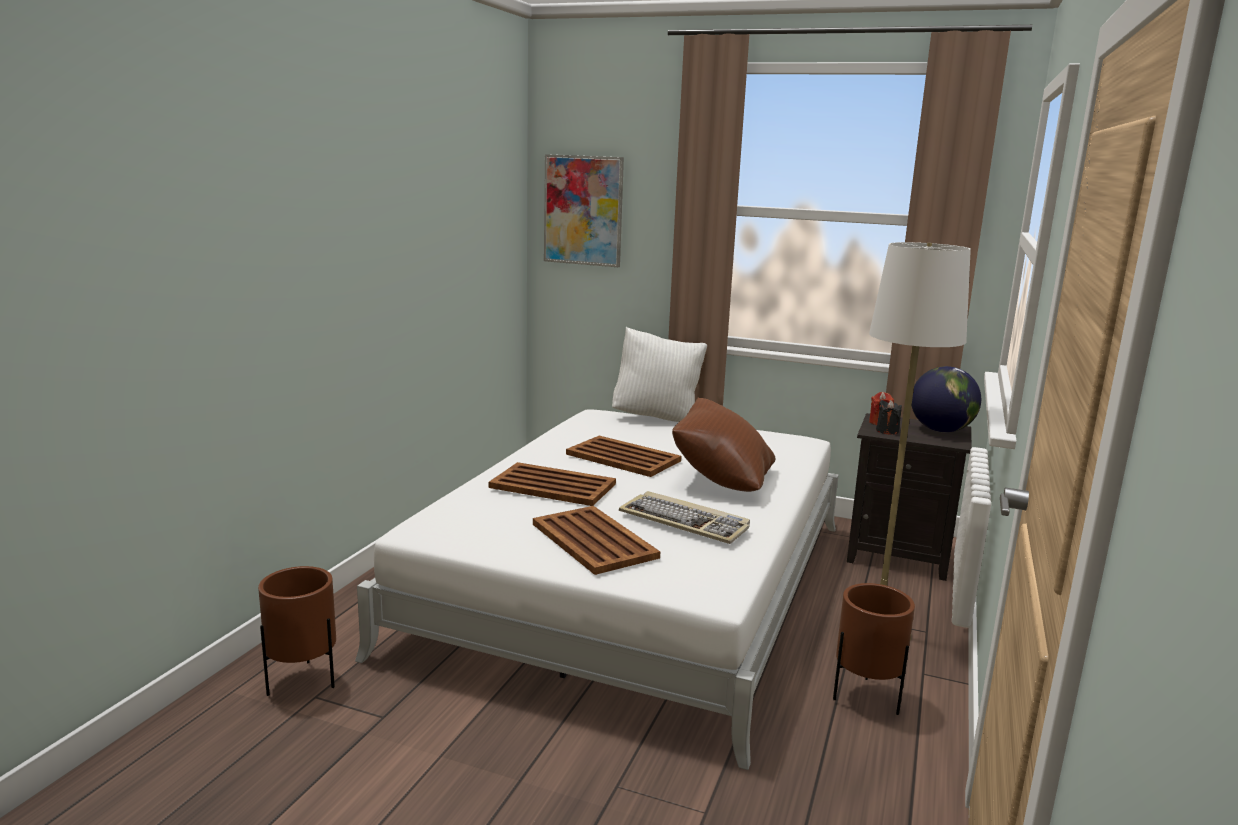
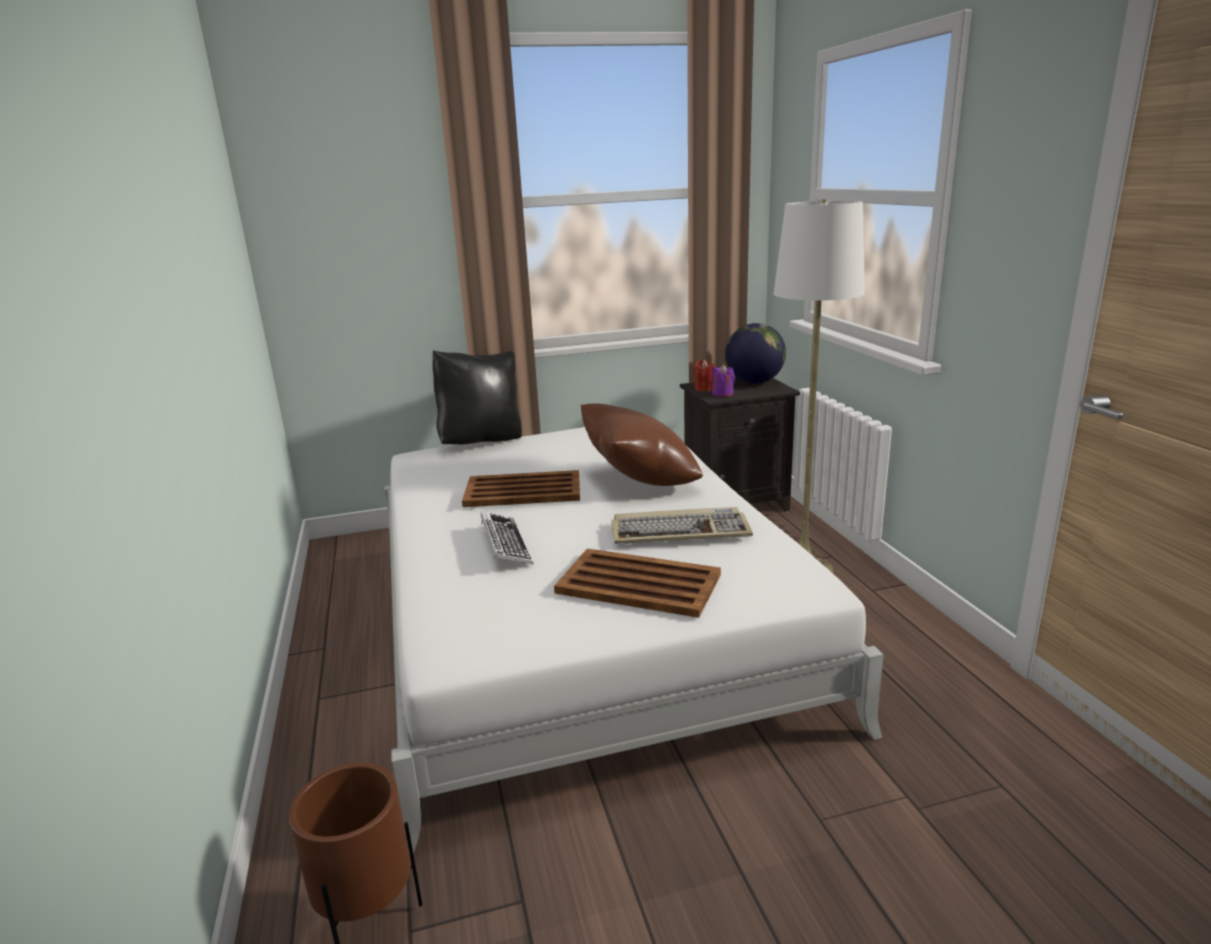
camera: 35 degrees left, 5 degrees up
(552, 485) = (505, 544): brown tray -> keyboard
(583, 210) = (325, 224): picture -> none
(657, 417) = (482, 442): white pillow -> black pillow
(866, 698) = (868, 629): brown planter -> none
(887, 431) = (722, 394): black candle -> purple candle

